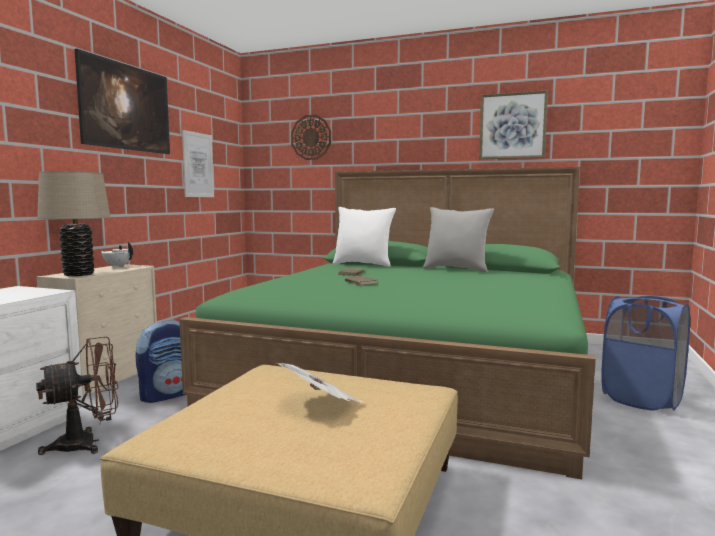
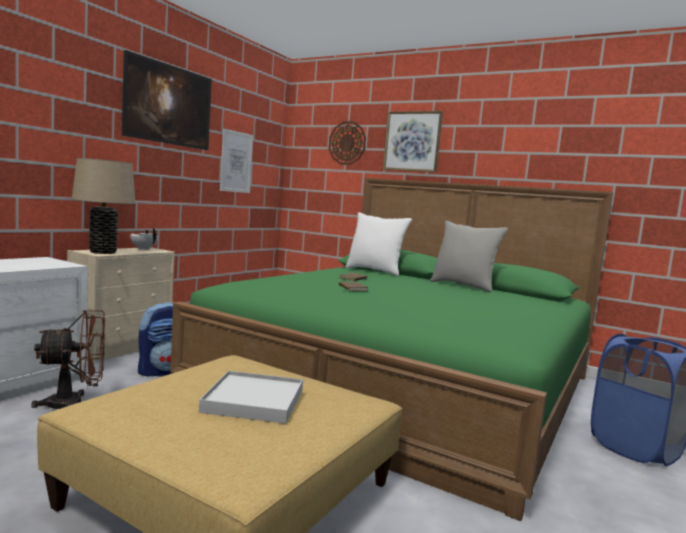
camera: 10 degrees right, 0 degrees up
(321, 405) = (254, 401): newspaper -> white tray
(512, 126) = (546, 144): picture -> picture (412, 141)

